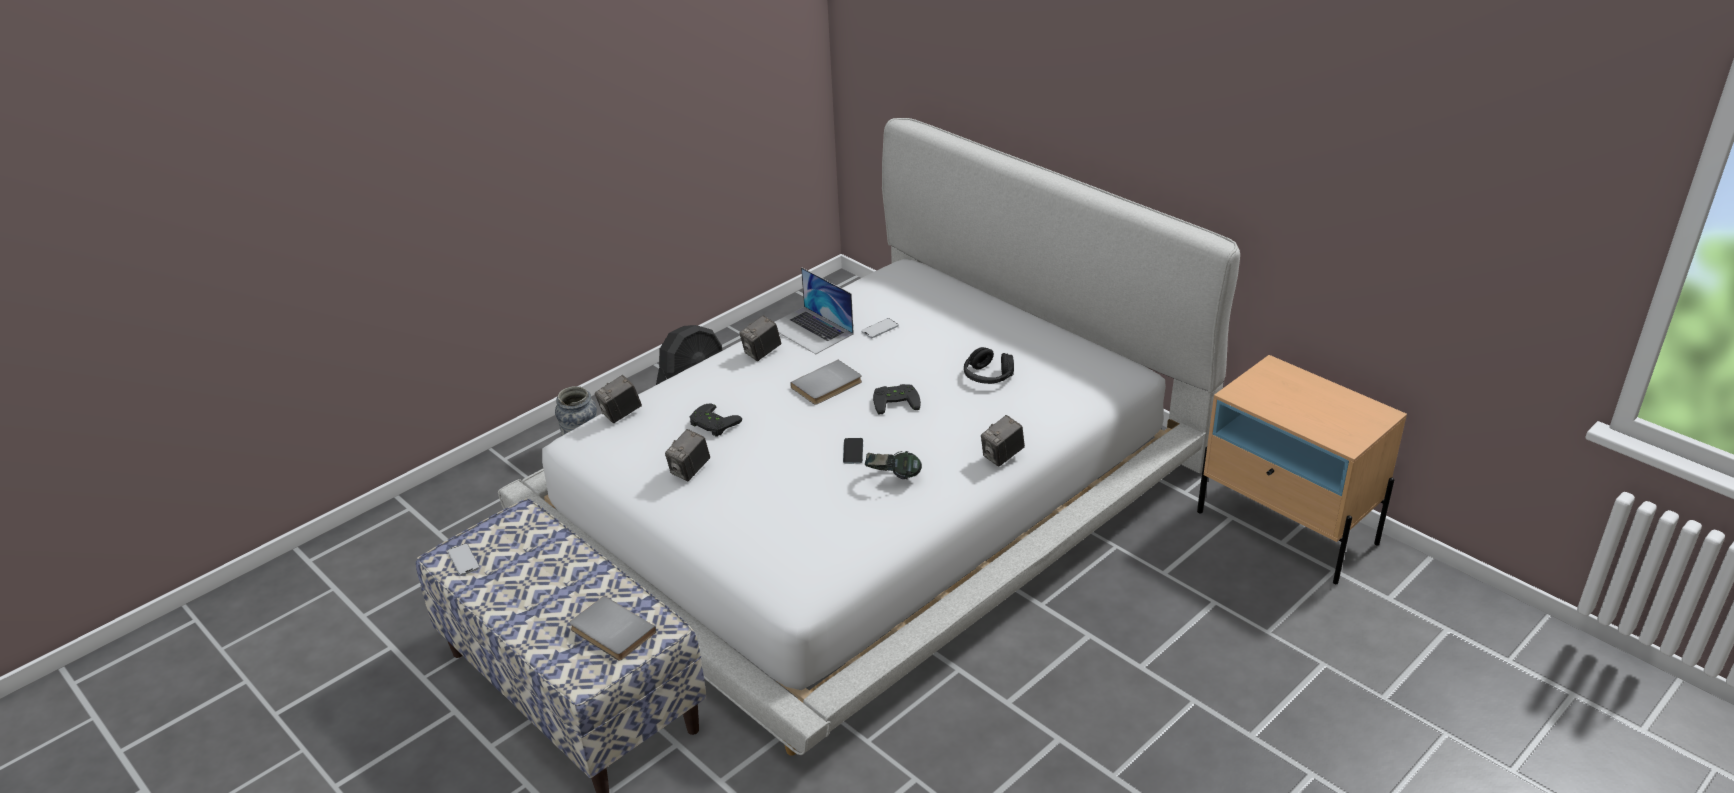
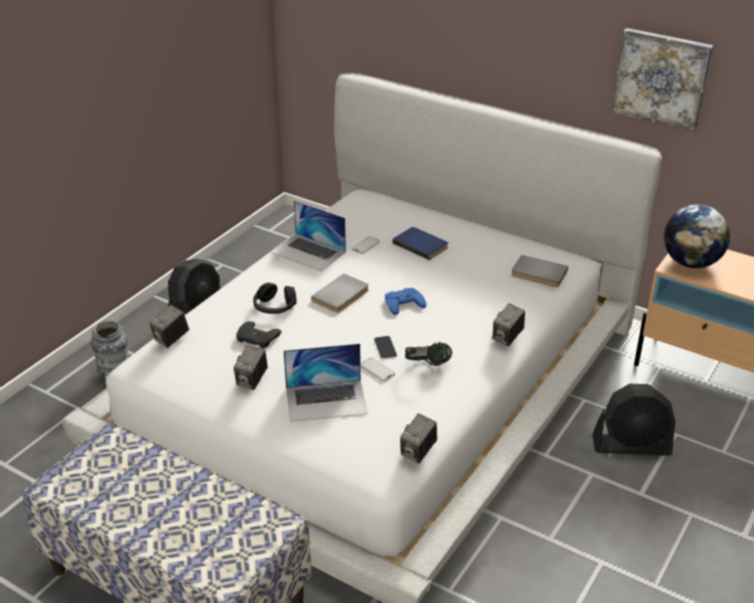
camera: 15 degrees left, 0 degrees up
(463, 560) = (70, 486): phone -> phone (377, 370)
(610, 632) = (232, 532): grey book -> grey book (538, 274)
(762, 353) = (274, 275): camera -> camera (418, 452)
(762, 503) = (326, 400): none -> laptop
(895, 401) = (403, 302): black game controller -> blue game controller
(947, 334) = (421, 244): none -> blue book
(988, 376) = (469, 275): black headphones -> black headphones (275, 307)
(1153, 608) = (632, 446): none -> black fan
(1245, 154) = (662, 78): none -> picture
(1264, 390) = (690, 263): none -> globe

